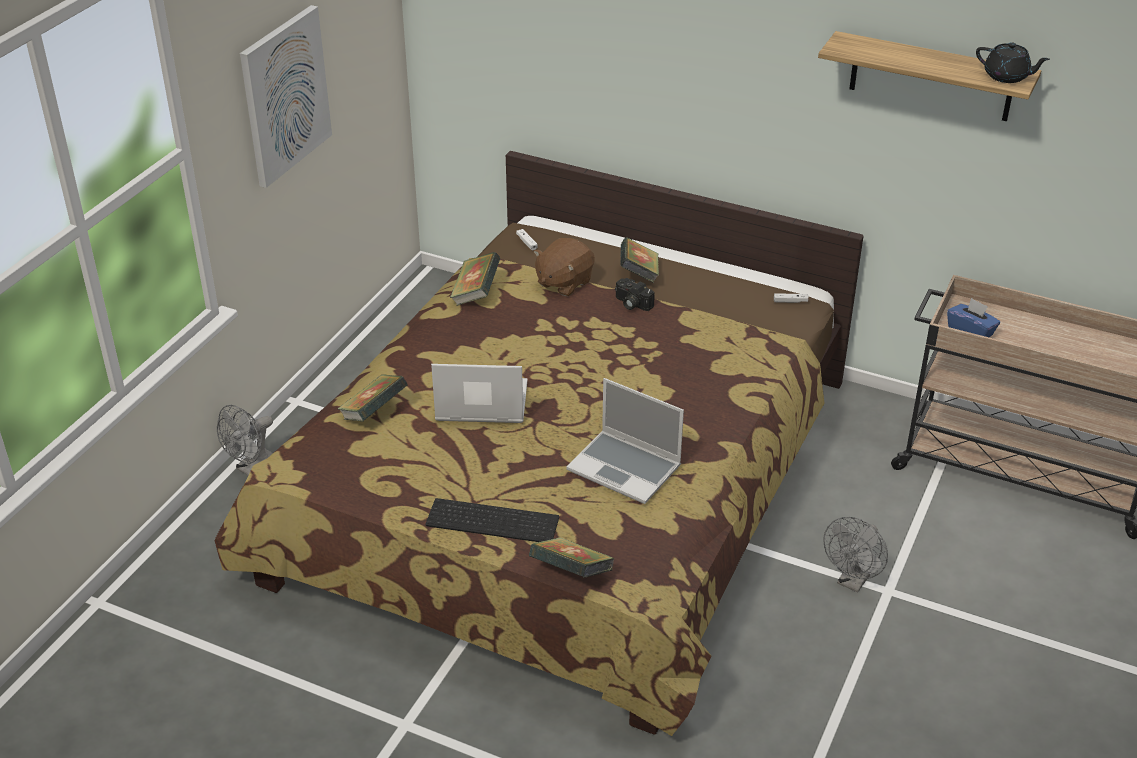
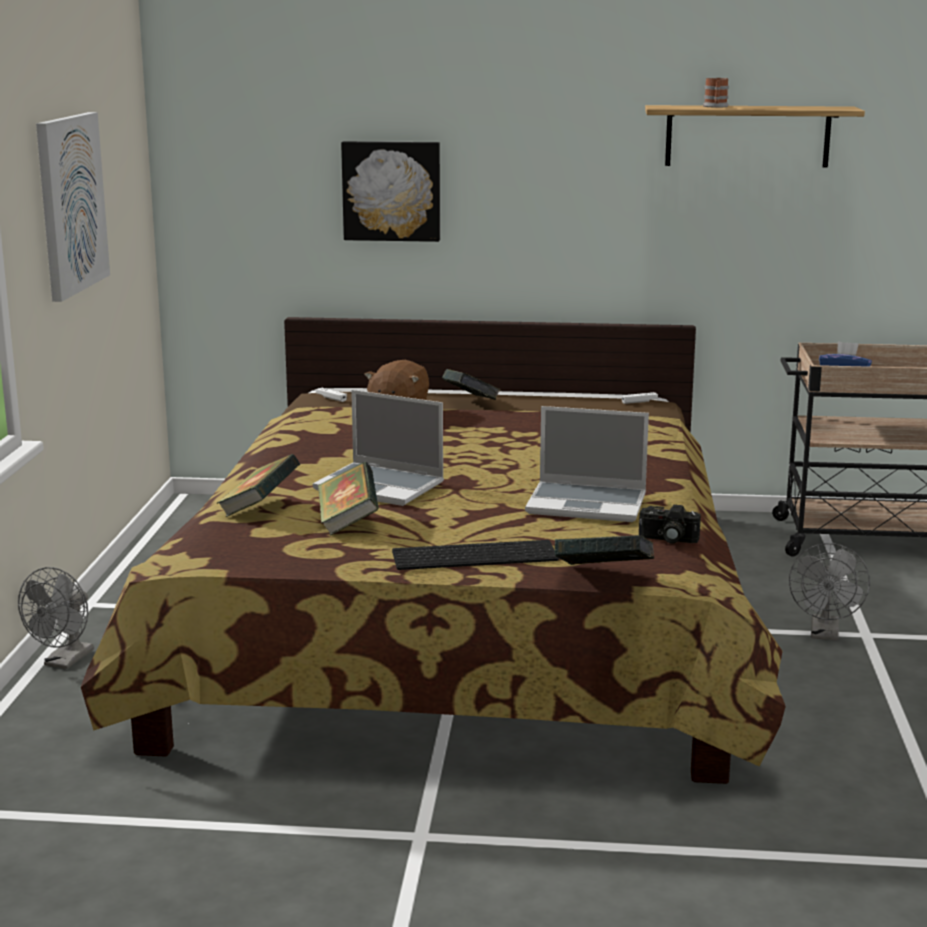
camera: 20 degrees left, 20 degrees down
(476, 294) = (307, 427): book -> book (348, 522)
(480, 403) = (381, 486): laptop -> laptop turned 135 degrees counterclockwise
(602, 62) = (392, 191): none -> picture
(631, 304) = (484, 414): camera -> camera (667, 539)
(894, 53) = (715, 106): none -> mug
(1007, 76) = (832, 107): black teapot -> none

